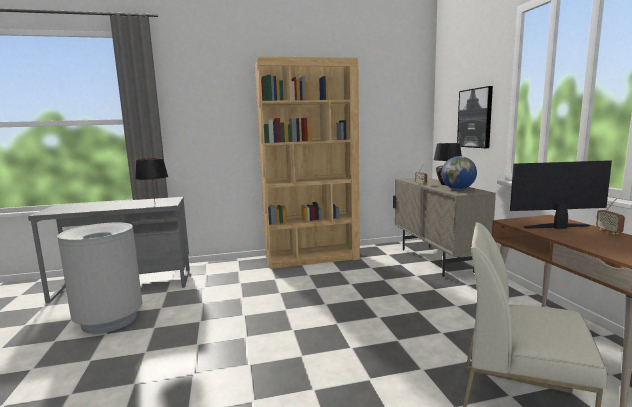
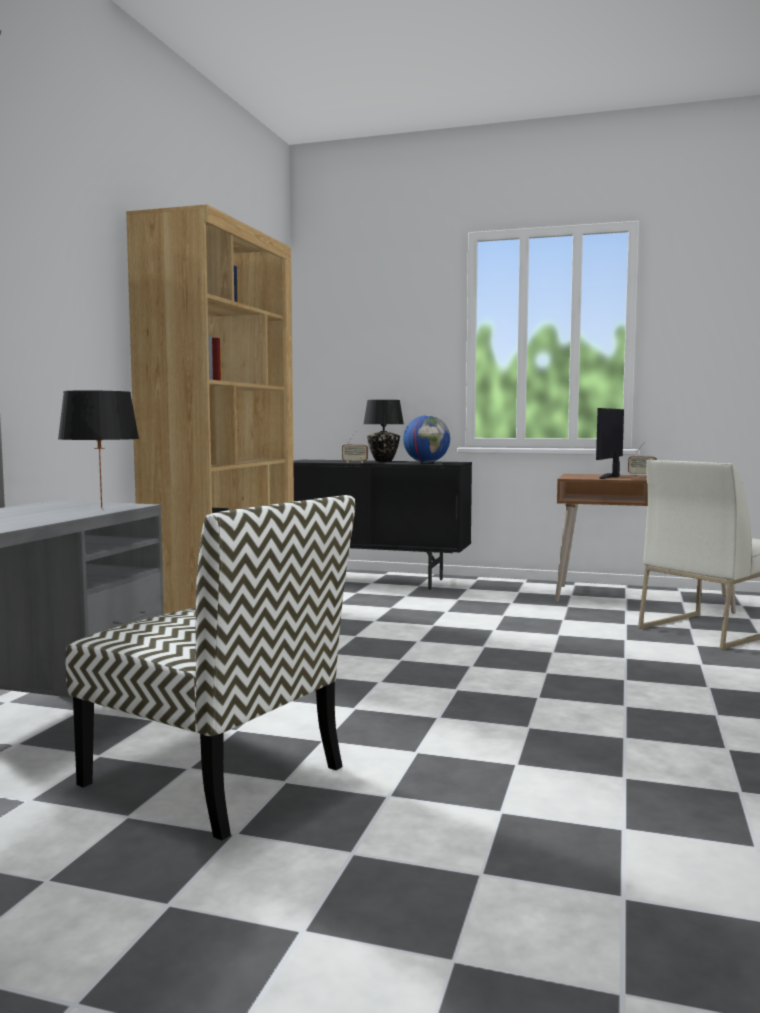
camera: 60 degrees left, 5 degrees down
(109, 320) = (217, 776): grey trash can -> chair
(436, 260) = (376, 581): beige cabinet -> black cabinet
(475, 118) = (397, 367): picture -> none

